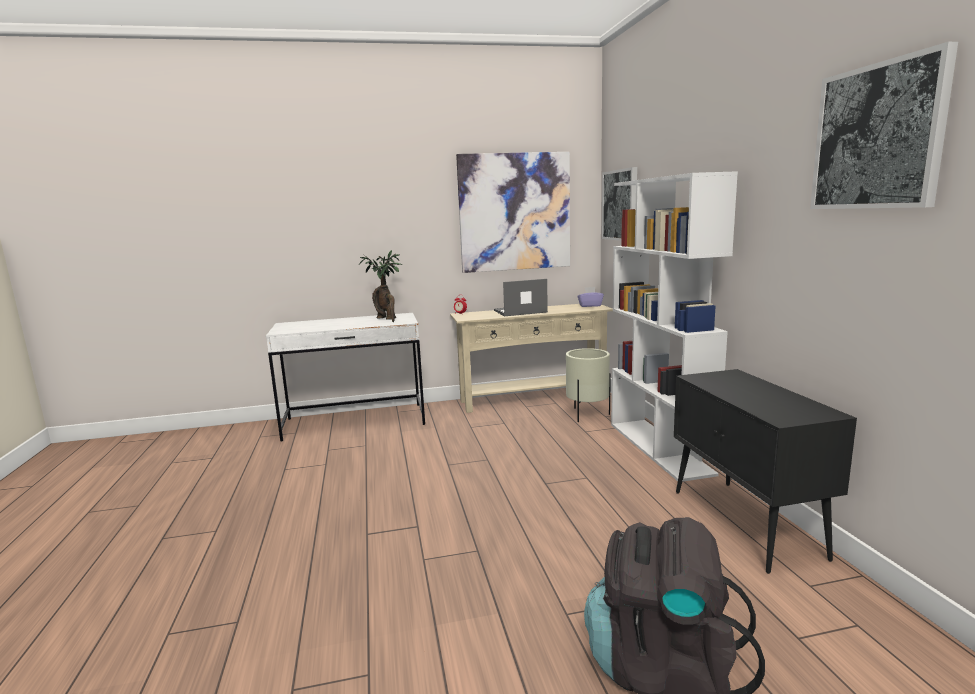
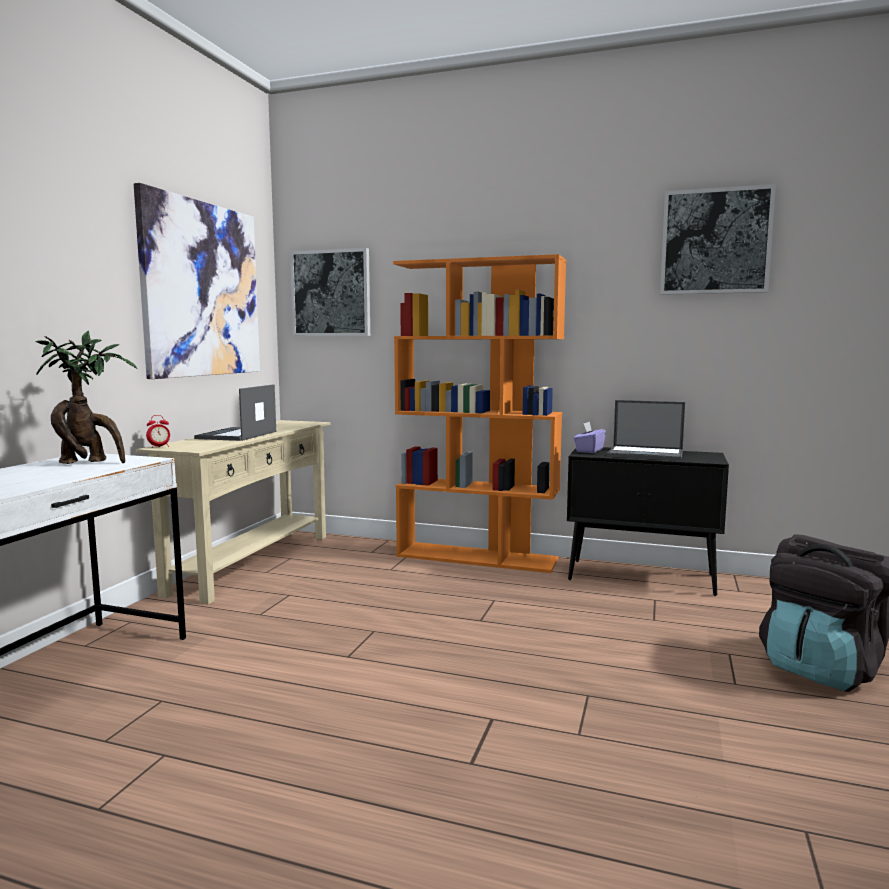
camera: 60 degrees left, 5 degrees down
(587, 414) = (352, 556): beige planter -> none
(590, 305) = (292, 422): purple tissue box -> purple tissue box (589, 450)
(660, 448) = (478, 557): white bookcase -> orange bookcase
(753, 393) = (646, 454): none -> laptop

